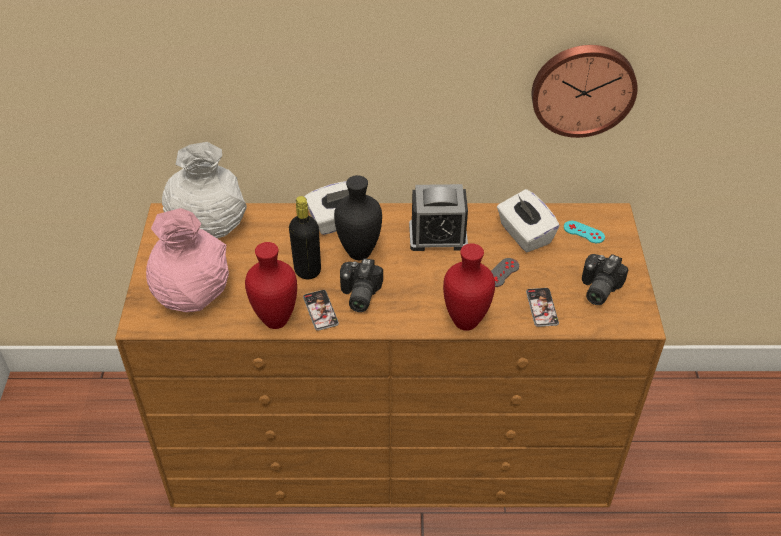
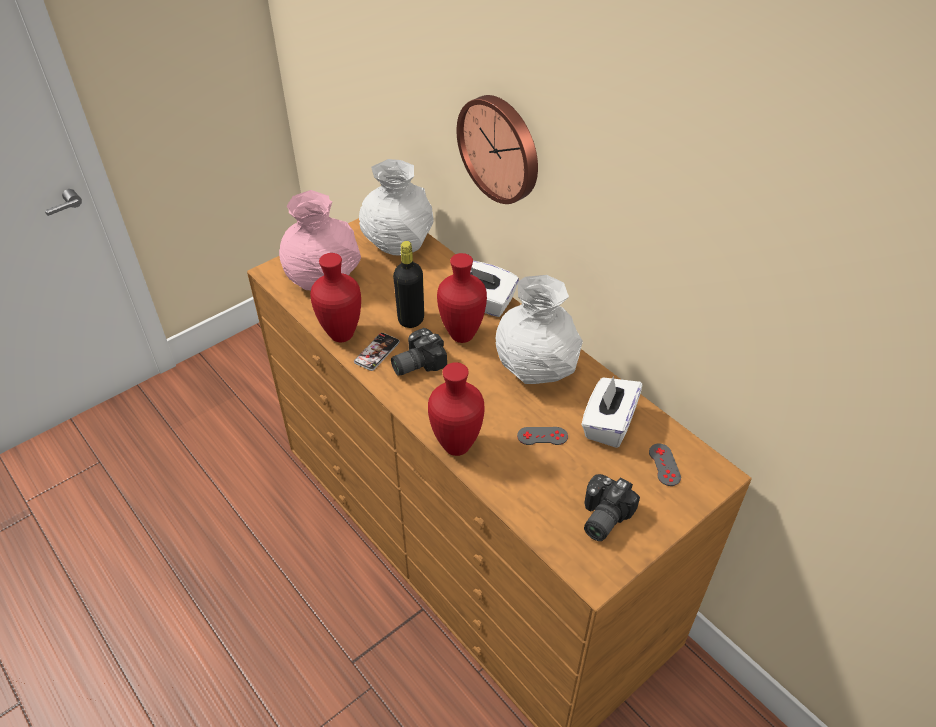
camera: 50 degrees right, 0 degrees up
(358, 253) = (461, 334): black vase -> red vase
(438, 236) = (537, 369): alarm clock -> white vase
(542, 307) = (530, 489): phone -> none
(583, 88) = (729, 306): wall clock -> wall clock (501, 148)
(584, 232) = (664, 465): turquoise game controller -> grey game controller
(597, 288) = (601, 516): camera -> camera turned 45 degrees counterclockwise

